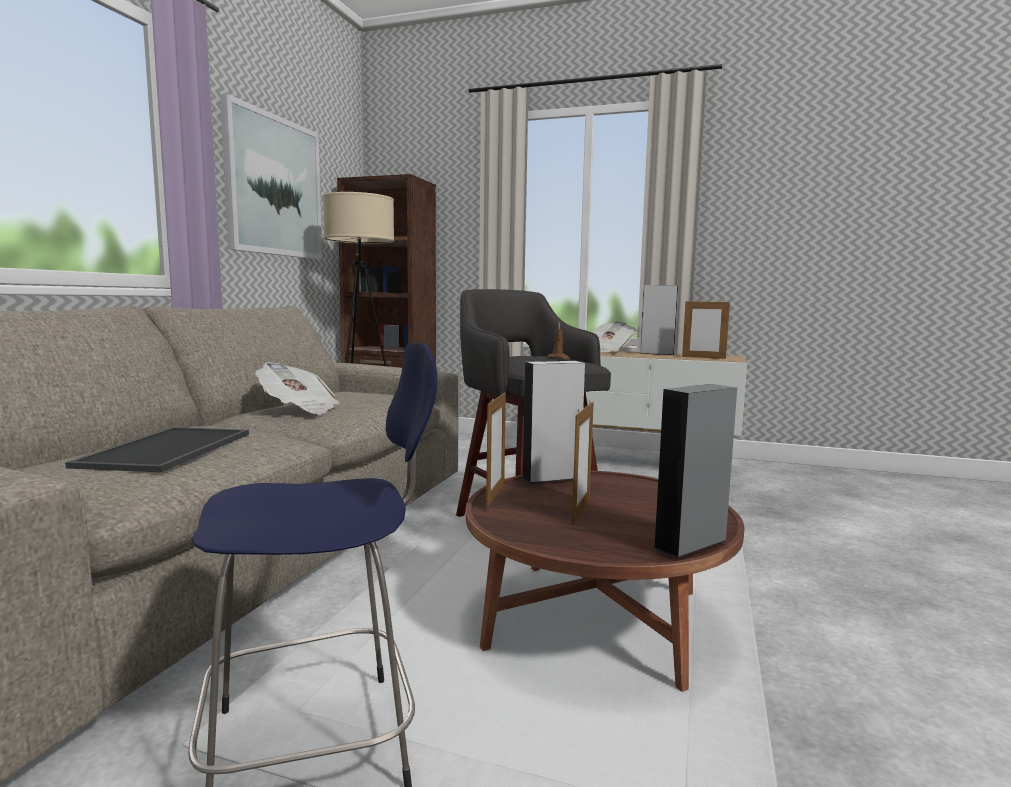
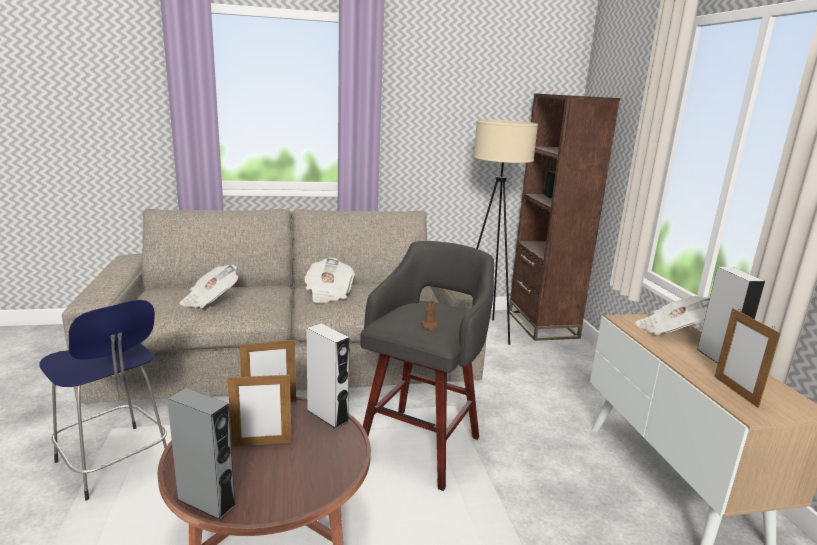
camera: 60 degrees right, 10 degrees up
(169, 450) = (210, 300): tray -> newspaper
(274, 186) = (456, 111): picture -> none

